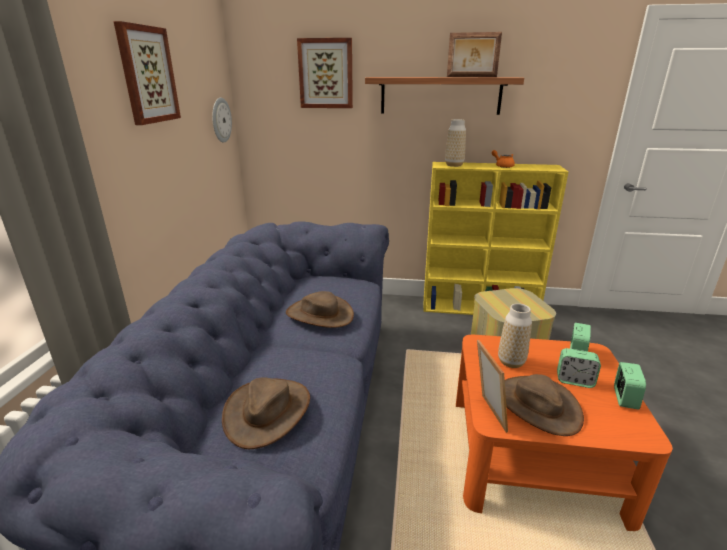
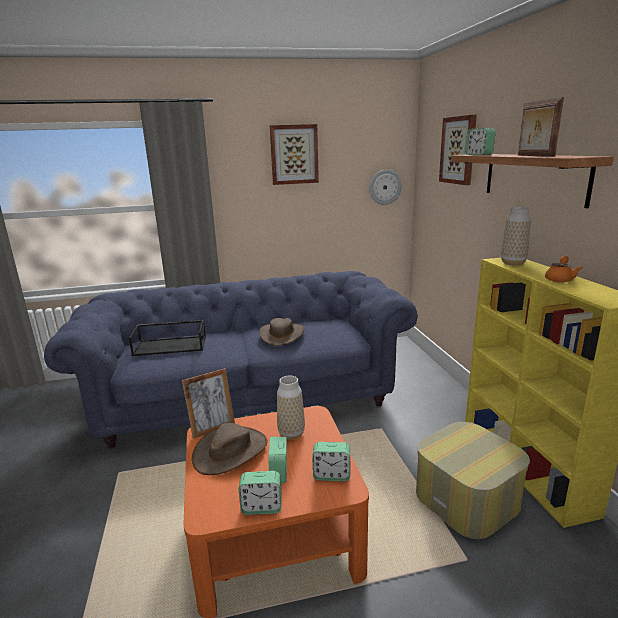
camera: 70 degrees right, 5 degrees down
(267, 411) = (171, 345): brown hat -> black tray
(394, 76) = (479, 154): none -> alarm clock

